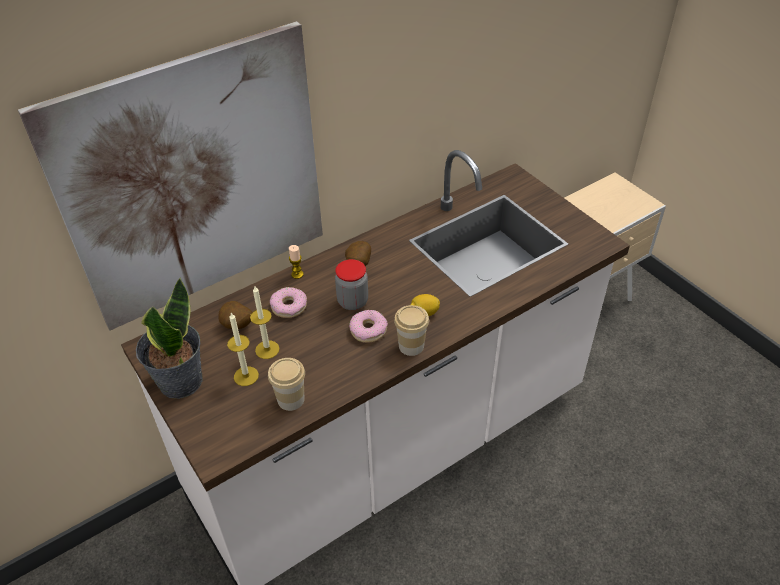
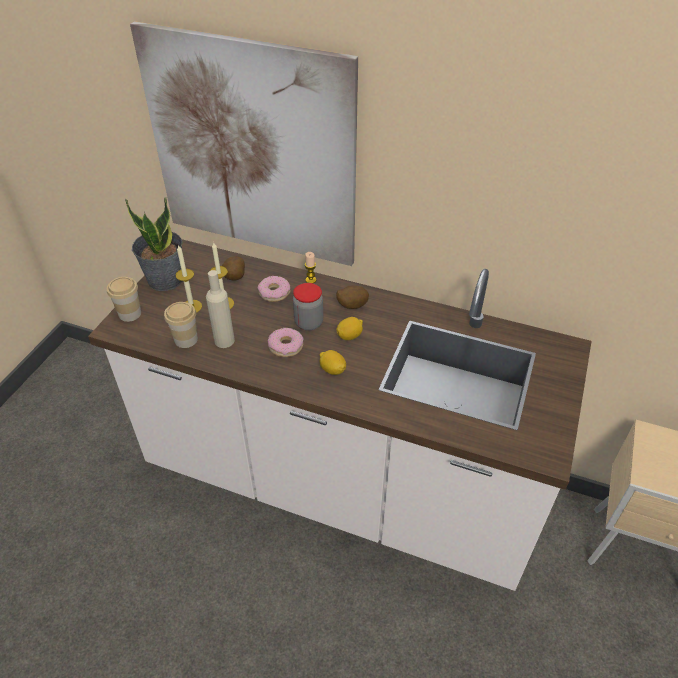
camera: 55 degrees right, 0 degrees up
(320, 370) = (224, 340): none -> beige bottle
(393, 283) = (349, 336): none -> lemon
(411, 346) = (289, 379): cup -> cup (130, 314)

